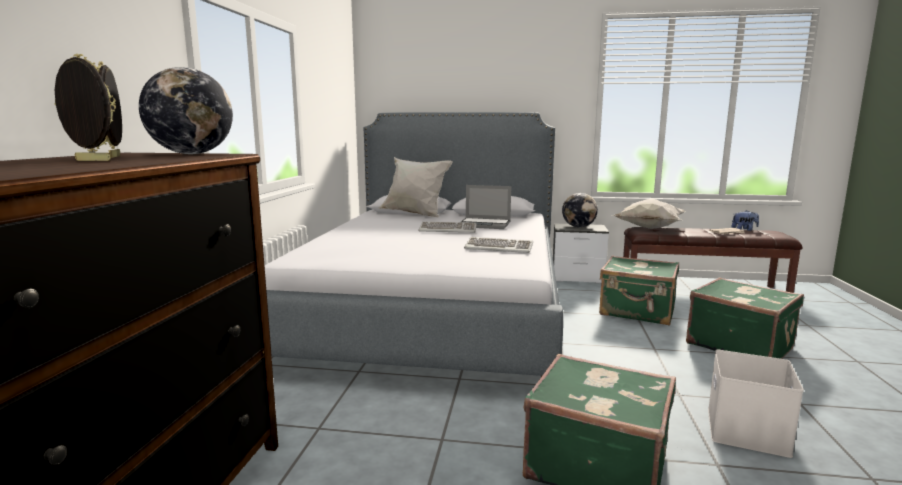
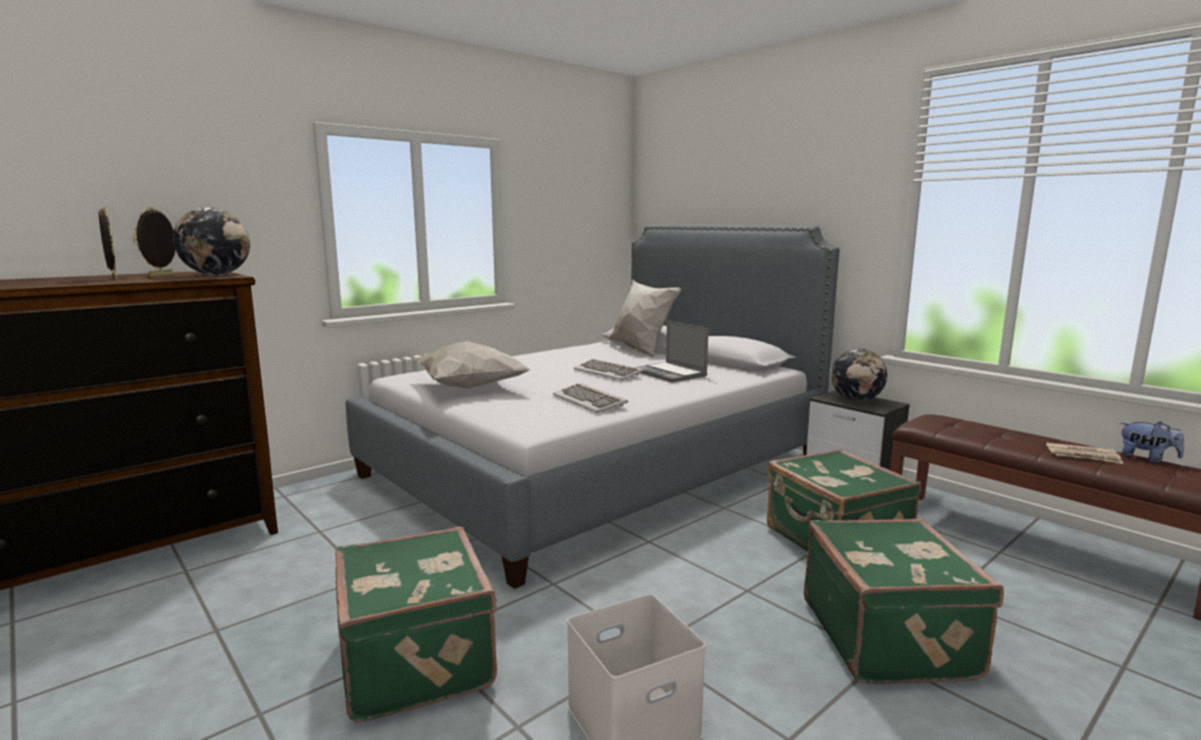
camera: 40 degrees right, 0 degrees up
(648, 228) = (949, 421): white pillow -> white pillow (468, 388)

